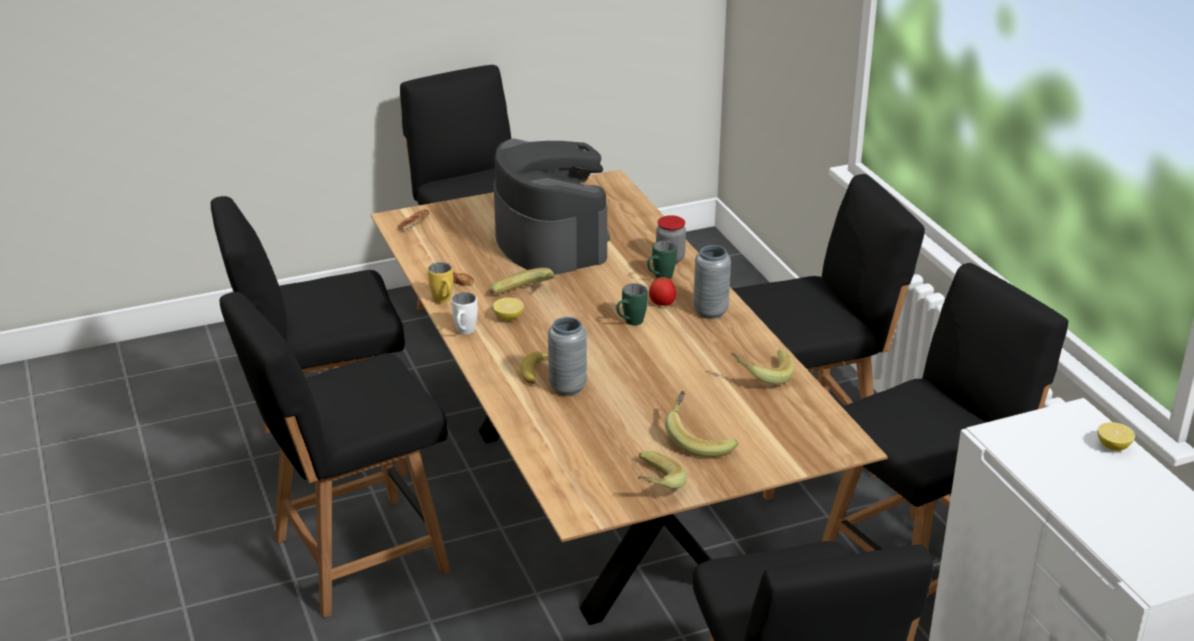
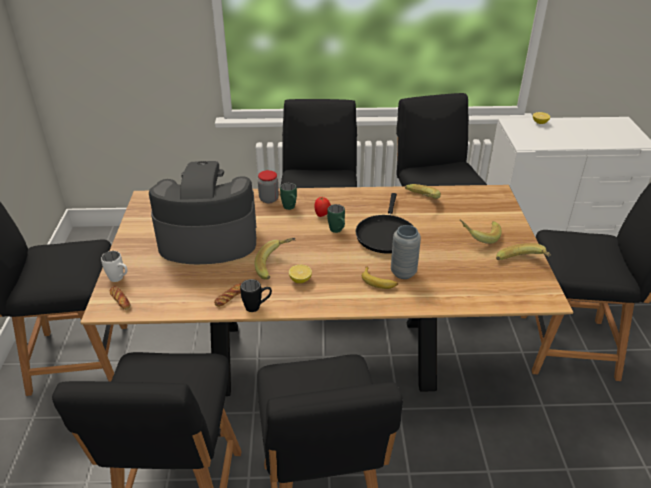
camera: 70 degrees left, 5 degrees up
(444, 301) = (257, 307): yellow mug -> black mug
(464, 333) = (309, 305): white mug -> white mug (119, 279)
(648, 360) = (385, 234): none -> black frying pan
(710, 312) = (341, 200): grey vase -> none

